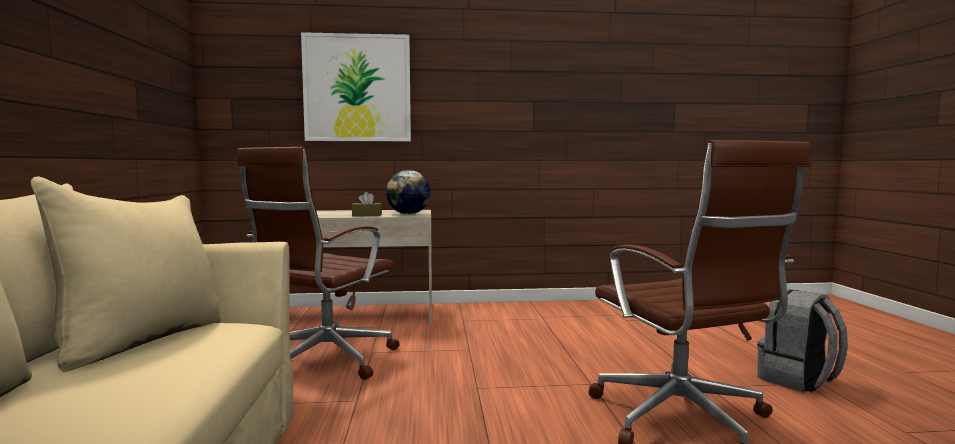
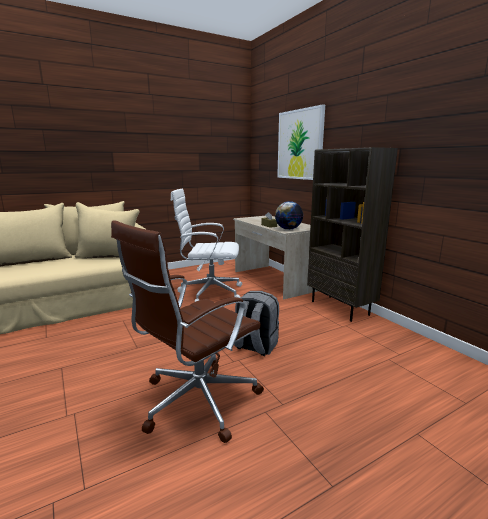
camera: 65 degrees right, 10 degrees up
(324, 361) = (209, 292): brown office chair -> white office chair
(495, 308) = (340, 308): none -> brown bookcase
(798, 380) = (325, 469): grey backpack -> grey backpack (255, 346)

